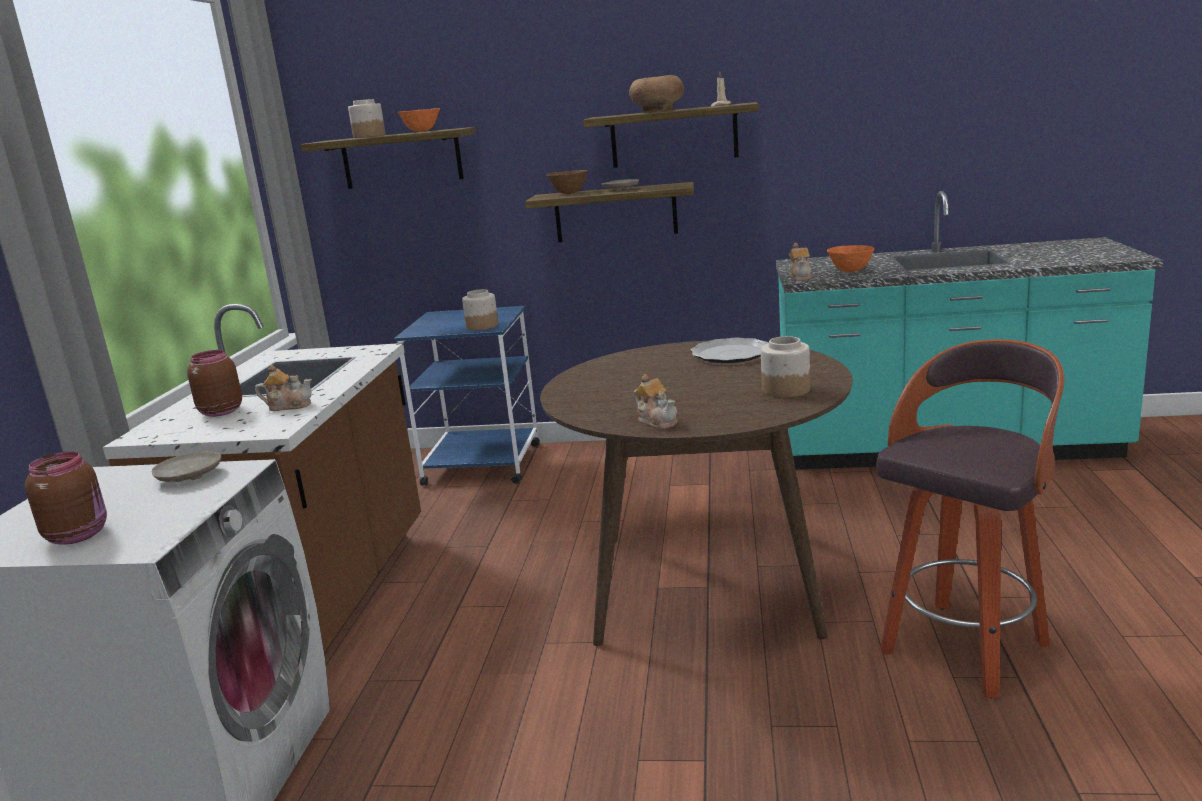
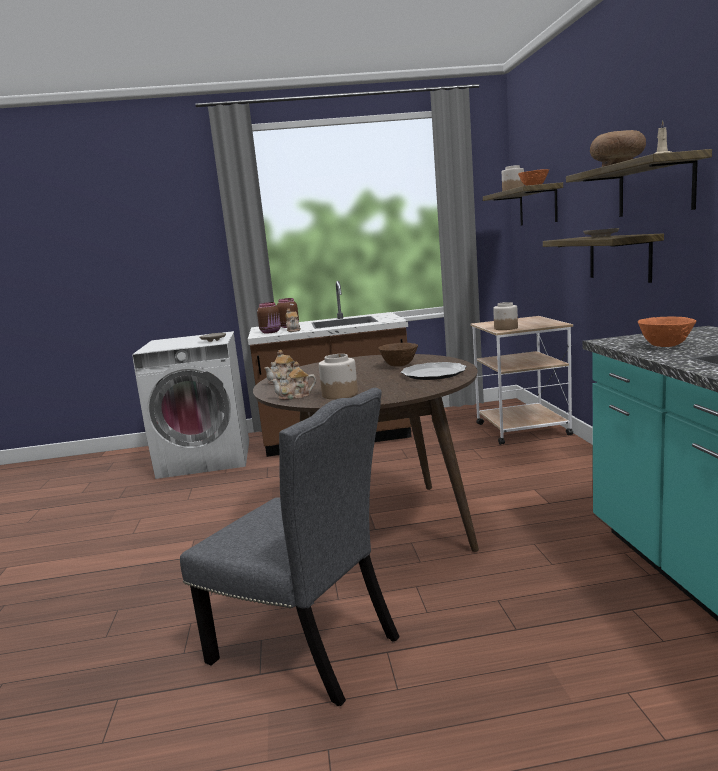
camera: 75 degrees right, 5 degrees down
(79, 534) = (164, 344): brown jar -> brown jar (271, 332)
(484, 465) = (522, 430): blue cart -> beige cart
(568, 193) = (583, 237): brown bowl -> brown bowl (399, 365)
(801, 277) = (618, 339): teapot -> teapot (295, 397)
(966, 646) = (303, 645): stool -> grey chair

